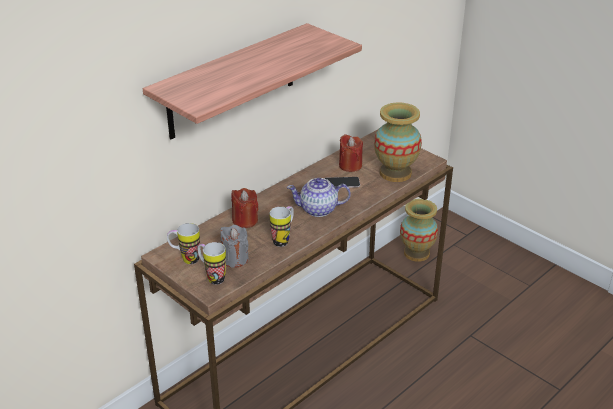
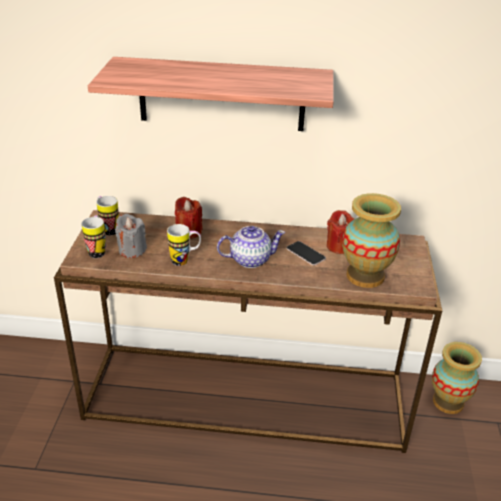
camera: 50 degrees right, 0 degrees up
(319, 209) = (249, 259): teapot -> teapot turned 120 degrees clockwise

